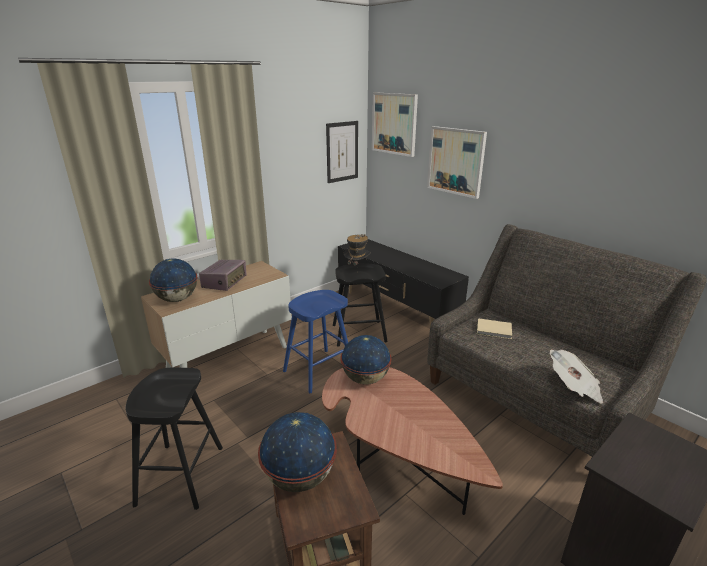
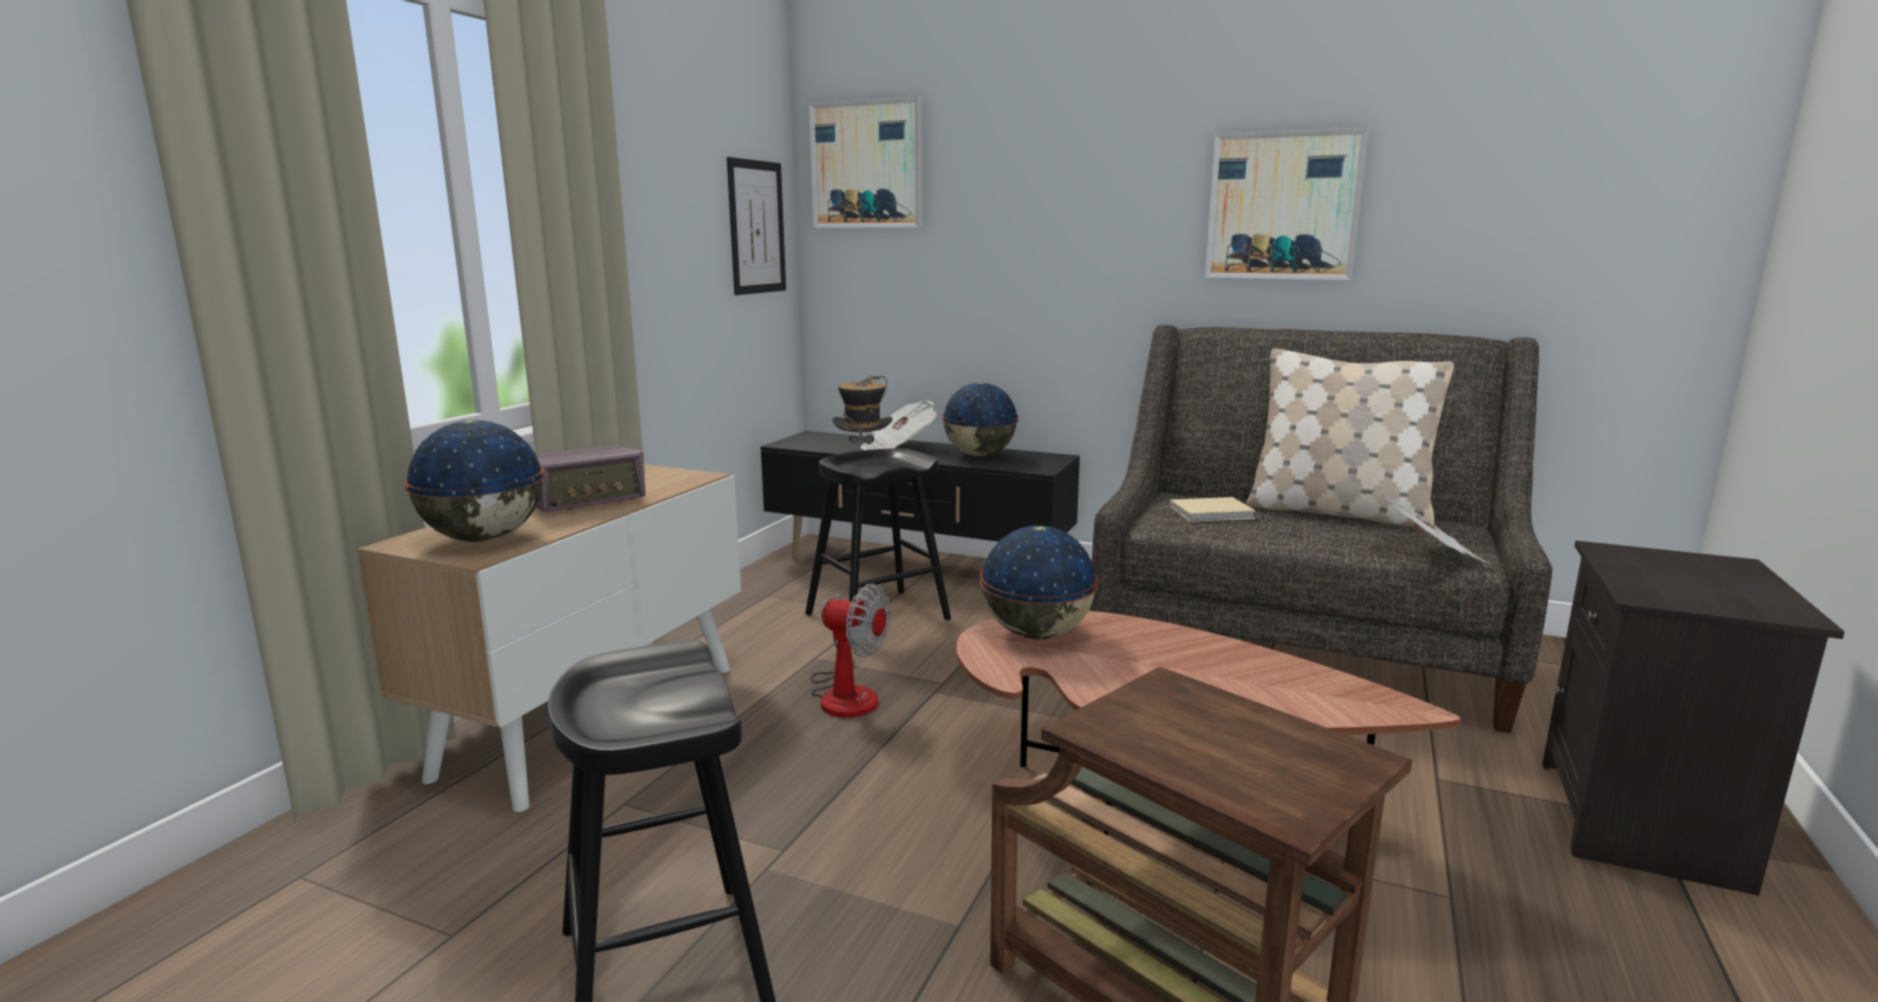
camera: 25 degrees left, 10 degrees down
(225, 282) = (584, 500): radio -> radio turned 60 degrees clockwise
(299, 478) = (1178, 749): globe -> globe (980, 455)
(318, 370) = (846, 693): blue stool -> fan
(392, 256) = (898, 447): none -> newspaper
(456, 161) = (1024, 222): picture -> picture (1283, 206)
(561, 344) = (1337, 513): none -> beige pillow

